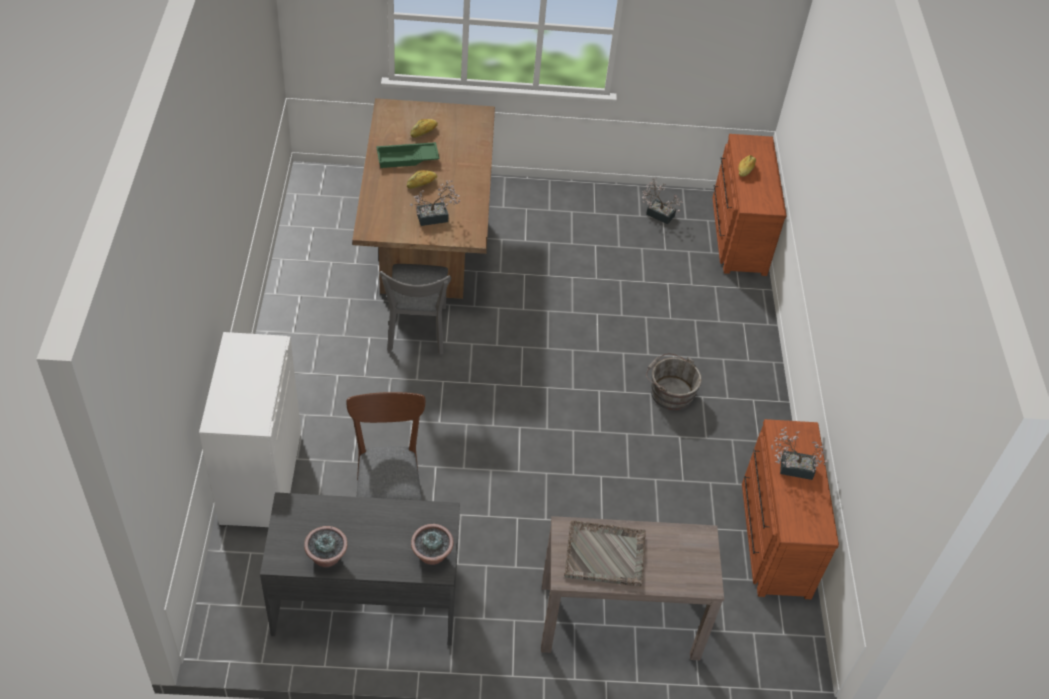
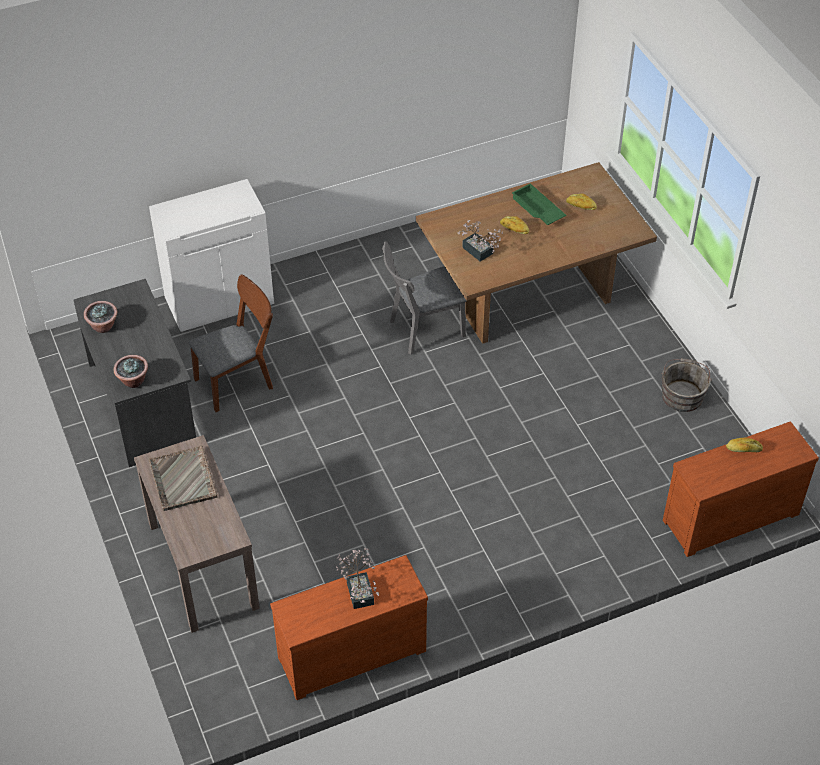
camera: 70 degrees right, 0 degrees up
(657, 213) = (705, 442): potted plant -> none
(669, 392) = (472, 524): grey bucket -> grey bucket (682, 394)

